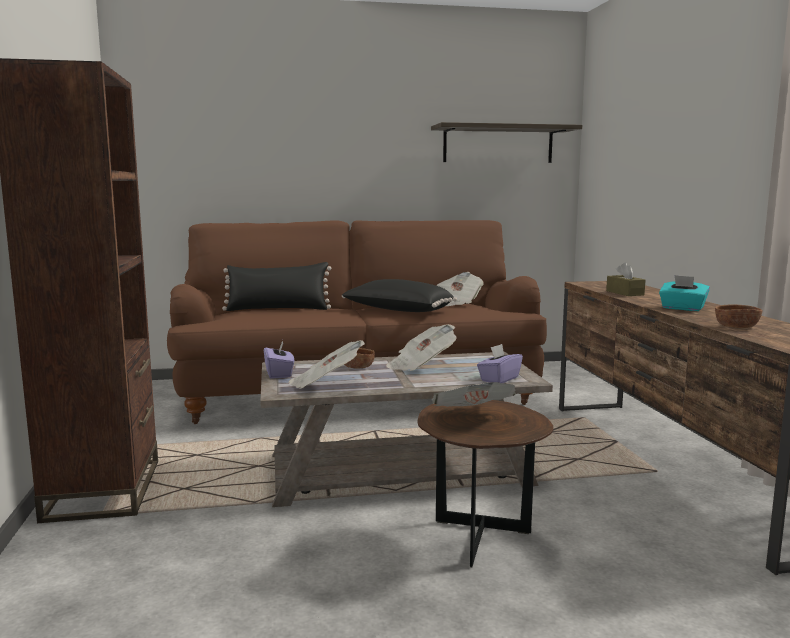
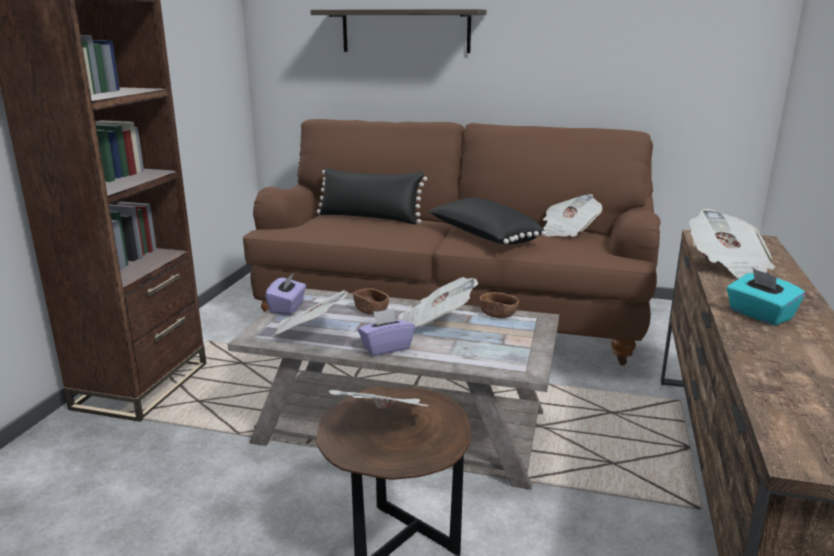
camera: 25 degrees right, 10 degrees up
(498, 144) = (672, 29): shelf -> shelf (405, 31)
(499, 379) = (495, 361): purple tissue box -> purple tissue box (386, 347)
(624, 293) = (727, 266): brown tissue box -> newspaper
(736, 326) = (778, 374): brown bowl -> brown bowl (498, 314)

